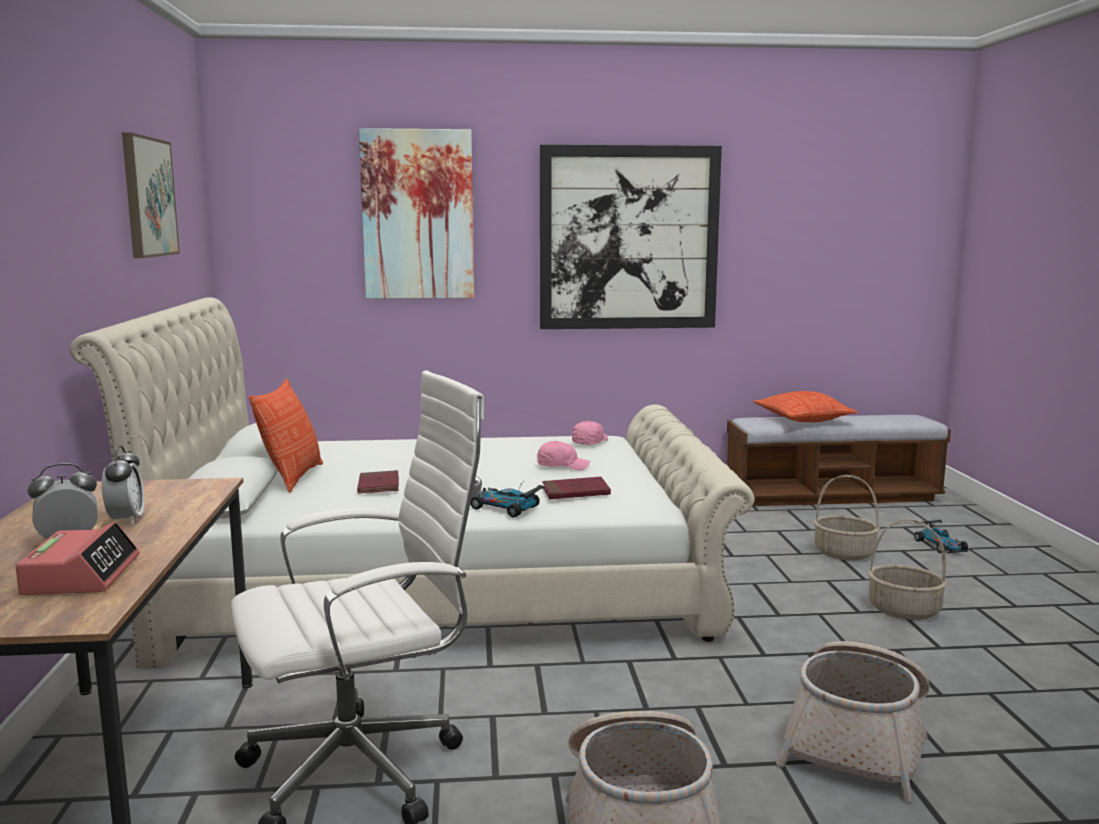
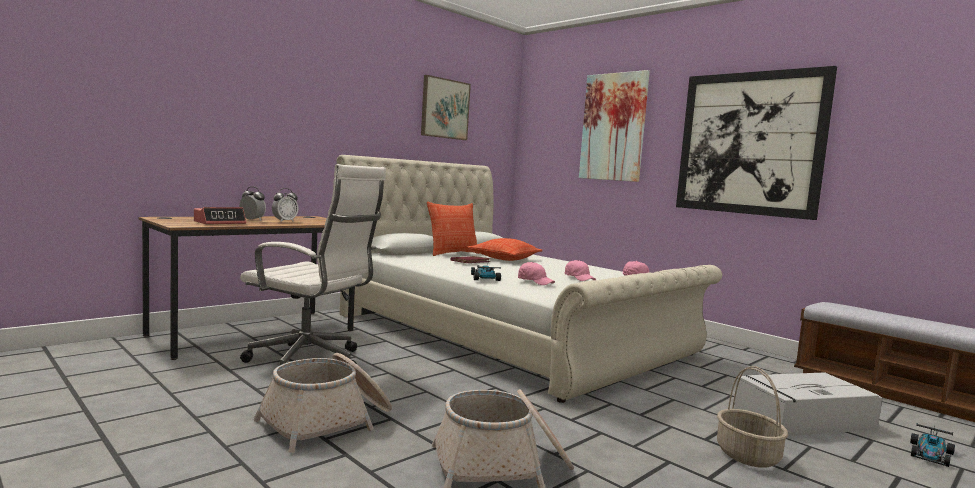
camera: 50 degrees right, 5 degrees down
(575, 492) = (535, 282): red book -> pink cap
(803, 420) = (880, 313): orange pillow -> orange pillow (504, 259)
(843, 553) = (802, 419): basket -> grey storage box

